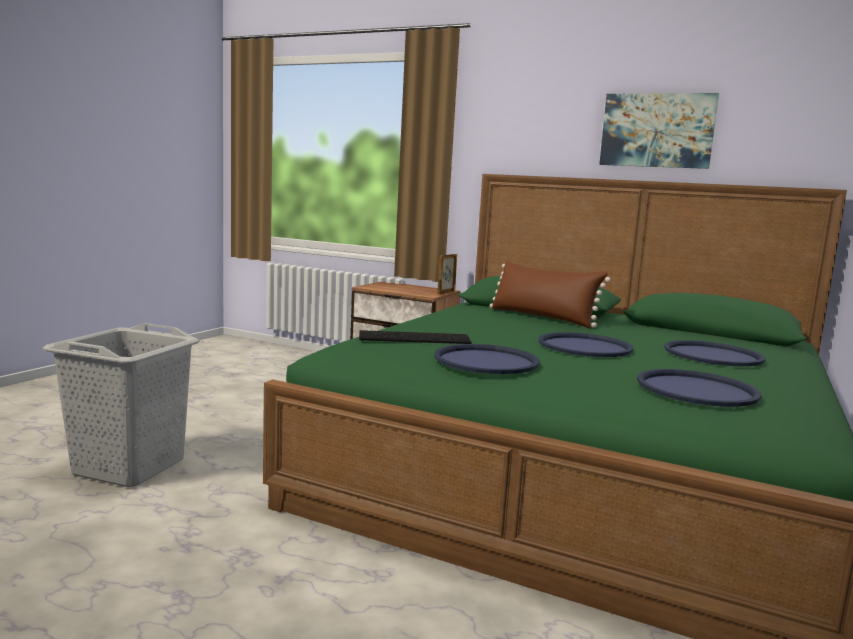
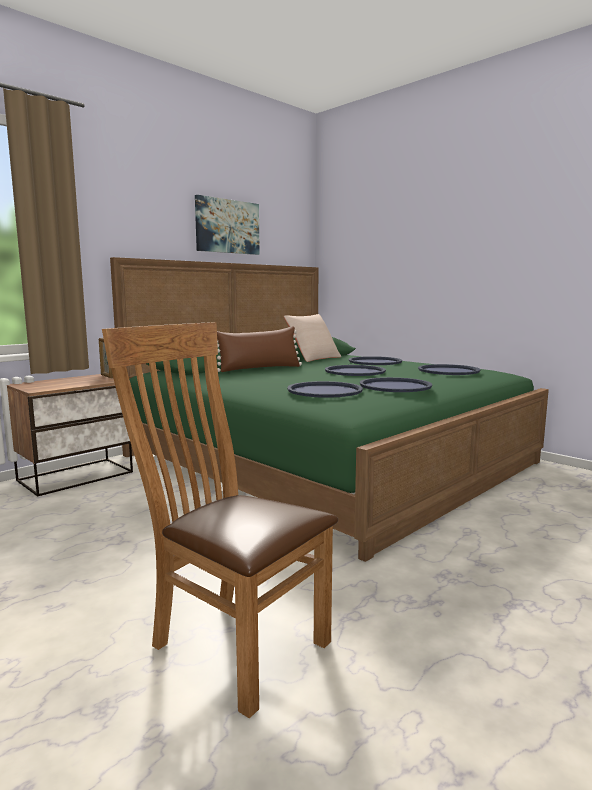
camera: 70 degrees left, 0 degrees up
(130, 467) = (231, 641): grey laundry basket -> brown chair
(415, 338) = (324, 391): keyboard -> blue tray
(685, 331) = (313, 358): none -> beige pillow

